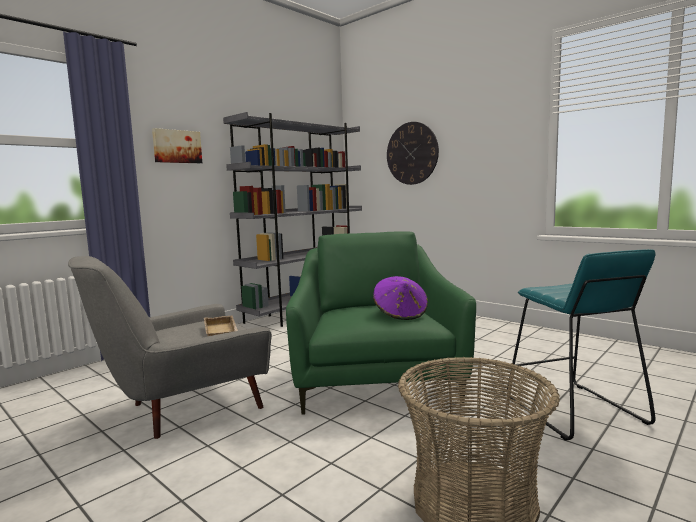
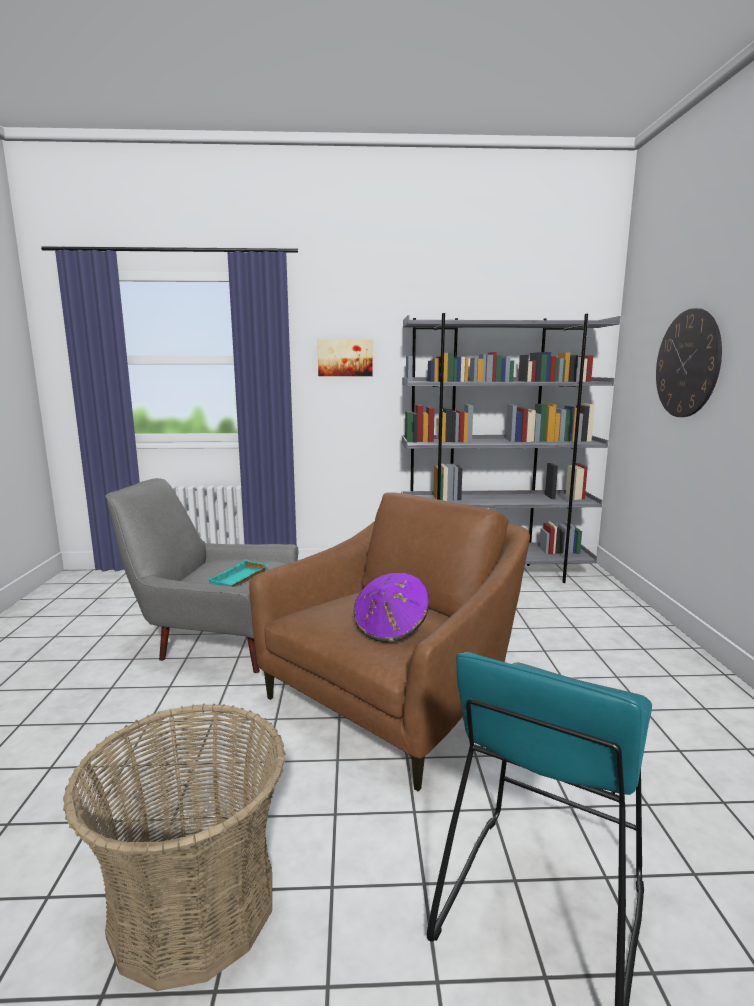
camera: 45 degrees right, 5 degrees up
(222, 331) = (240, 579): beige tray -> turquoise tray
(374, 378) = (397, 696): green armchair -> brown armchair

